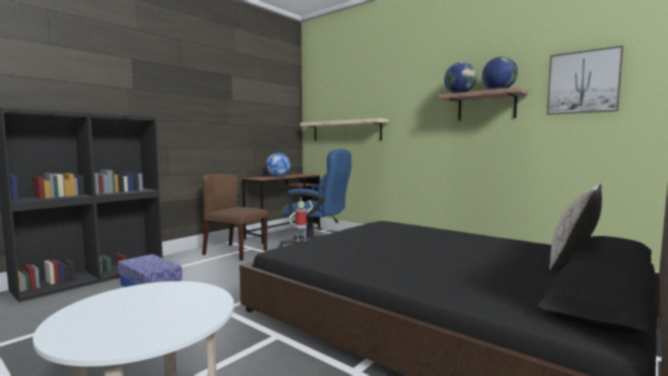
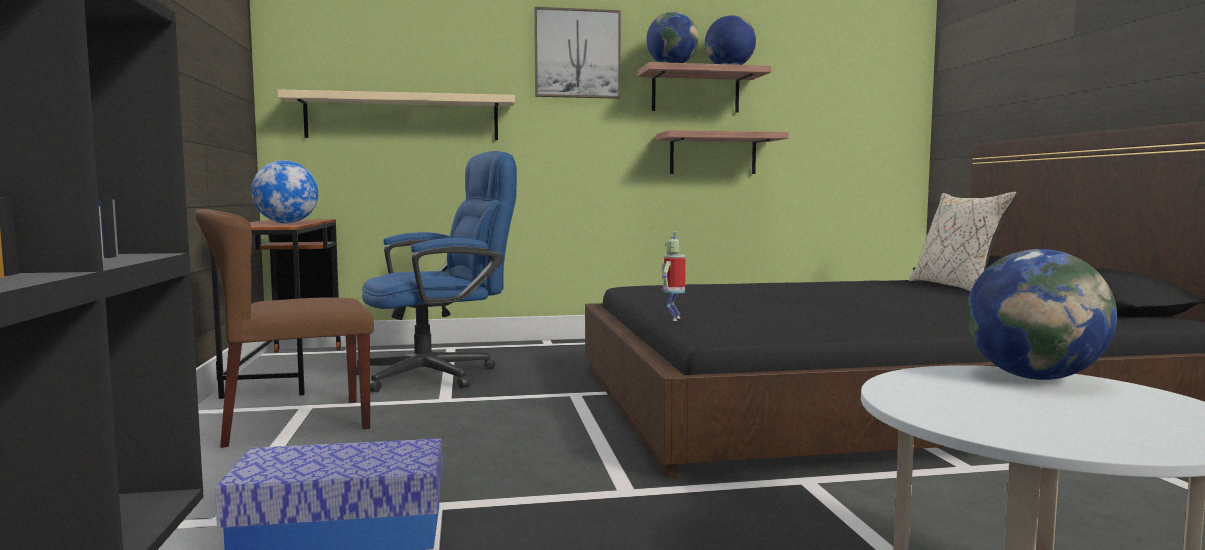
camera: 50 degrees left, 0 degrees up
(205, 305) = (1034, 377): none -> globe
(497, 145) = (713, 154): none -> shelf
(583, 82) = (816, 70): picture -> picture (577, 54)

